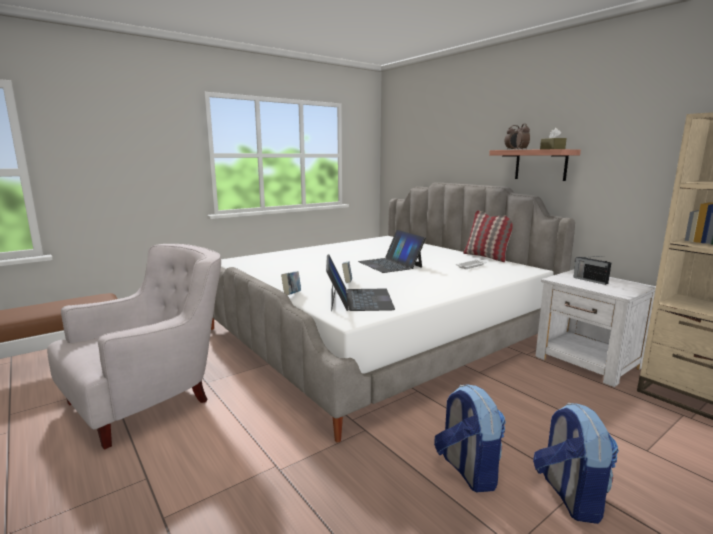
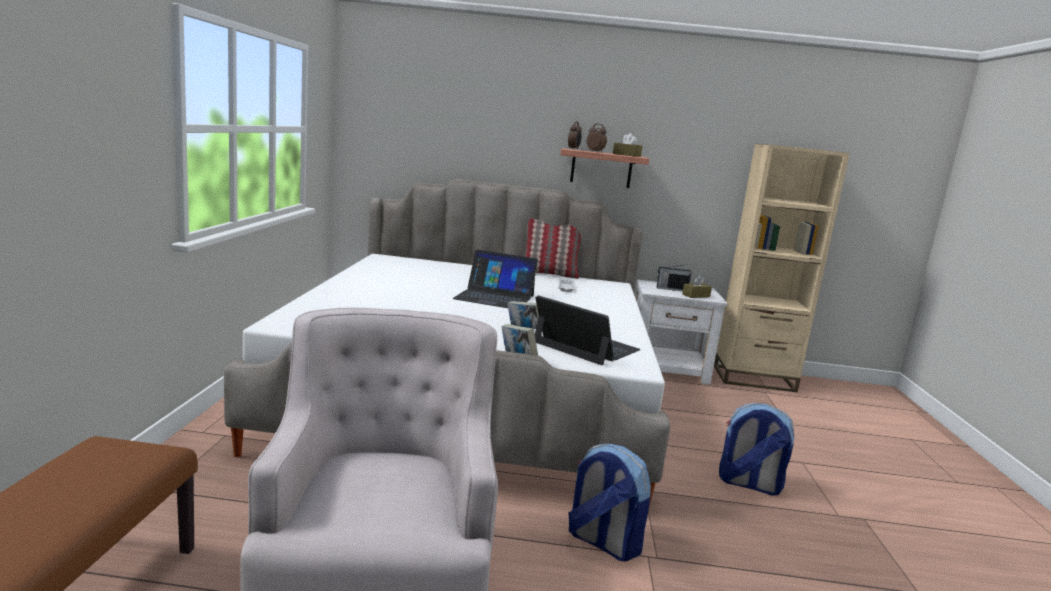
camera: 50 degrees left, 0 degrees up
(569, 496) = (808, 471): backpack -> backpack (602, 542)
(604, 288) = (696, 295): none -> brown tissue box

